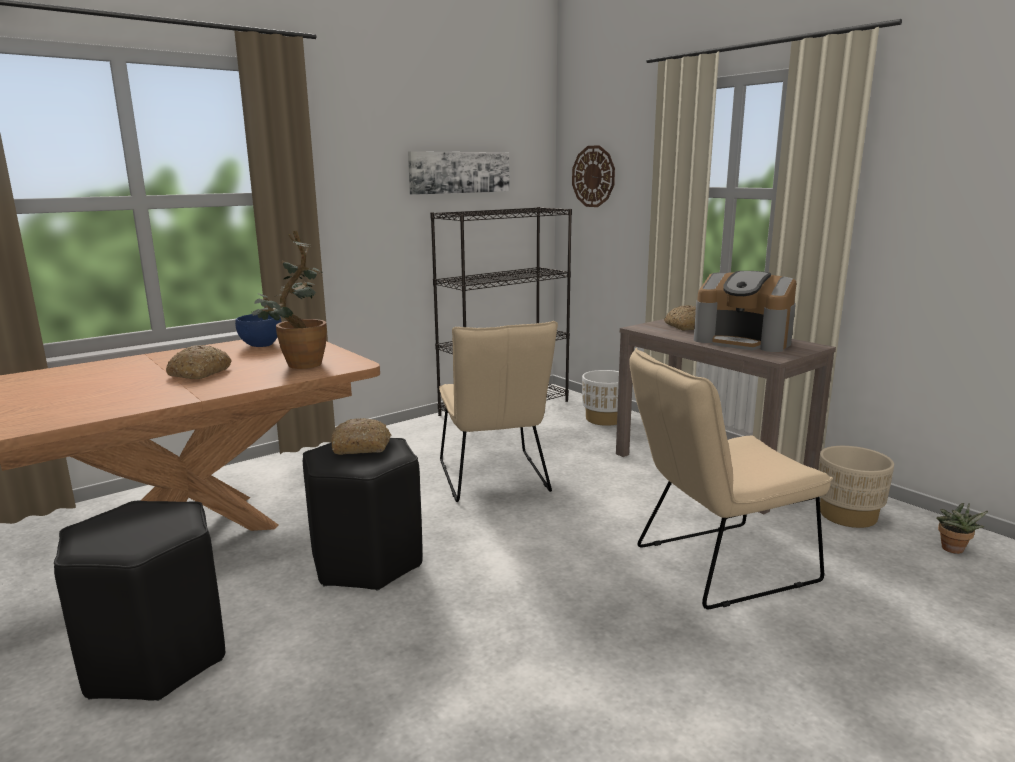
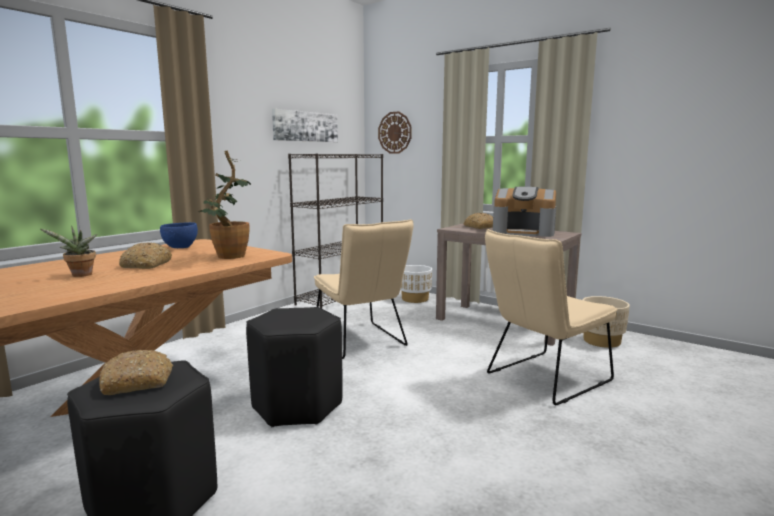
camera: 15 degrees left, 5 degrees down
(362, 446) = (292, 313): bread -> bread (138, 382)
(953, 550) = (672, 354): potted plant -> potted plant (80, 275)

